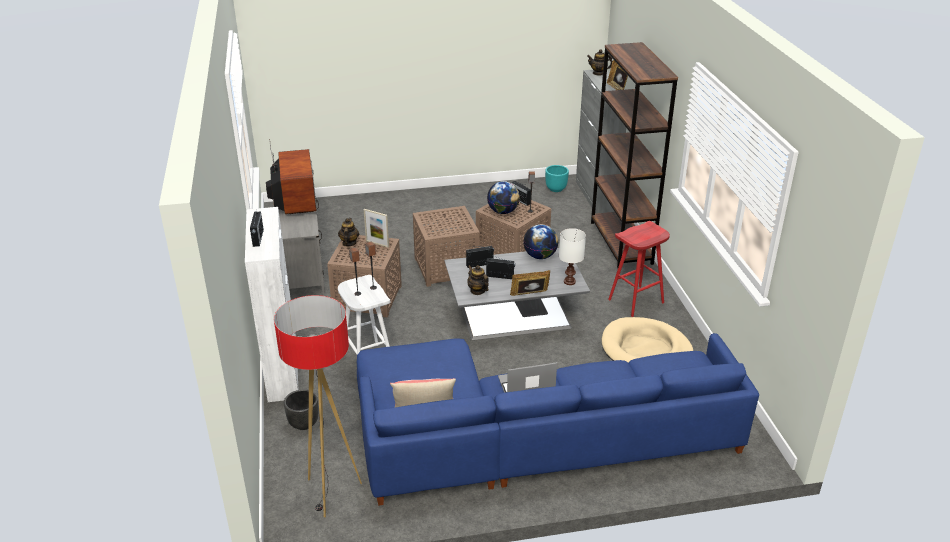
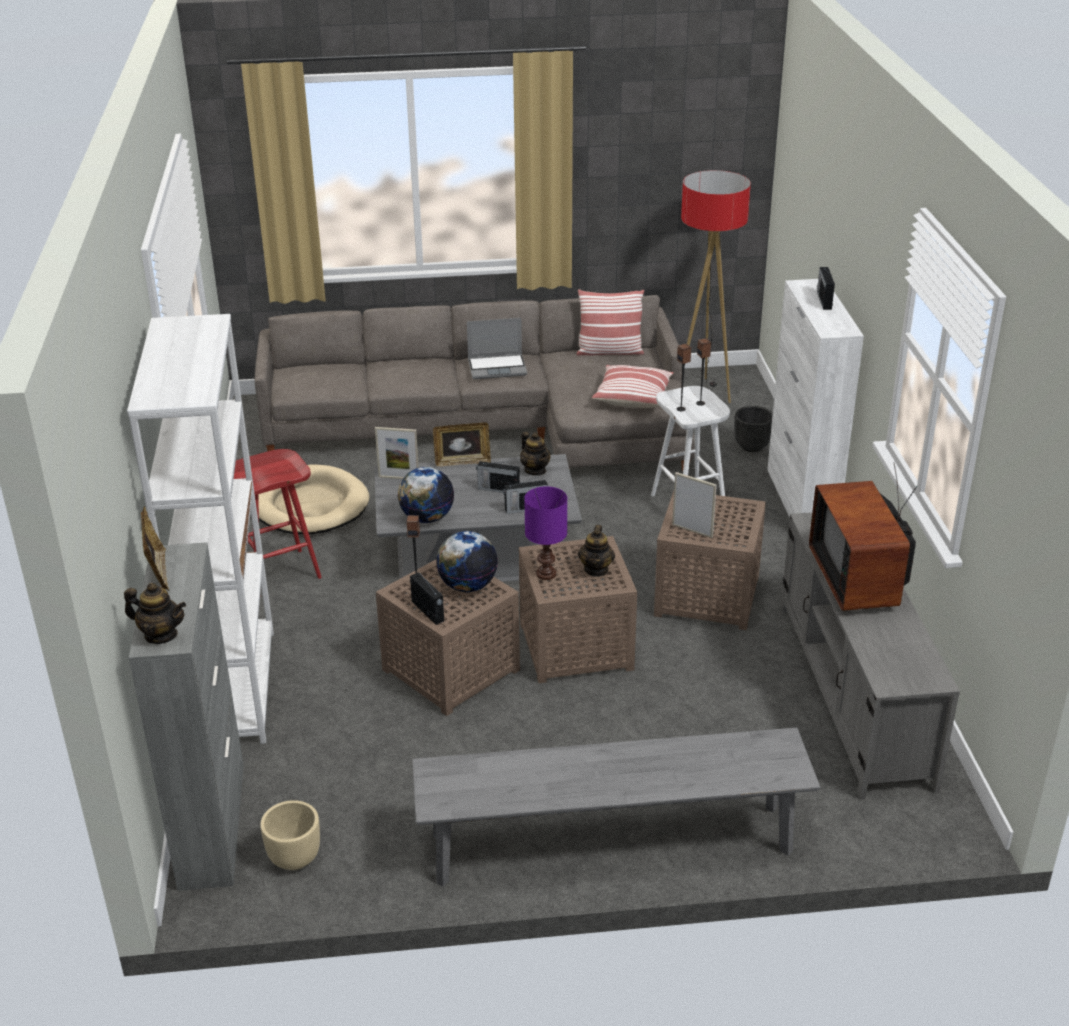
camera: 175 degrees left, 0 degrees up
(349, 243) = (740, 533): teapot -> teapot (596, 569)
(406, 359) = (633, 397): none -> pillow
(427, 197) = (611, 844): none -> grey bench
(462, 219) = (546, 573): none -> purple table lamp
(528, 437) = (495, 426): blue sofa -> grey sofa
(556, 189) = (294, 858): turquoise planter -> beige planter
(569, 282) = (399, 478): white table lamp -> picture frame
(621, 243) = (234, 687): brown bookcase -> white bookcase

